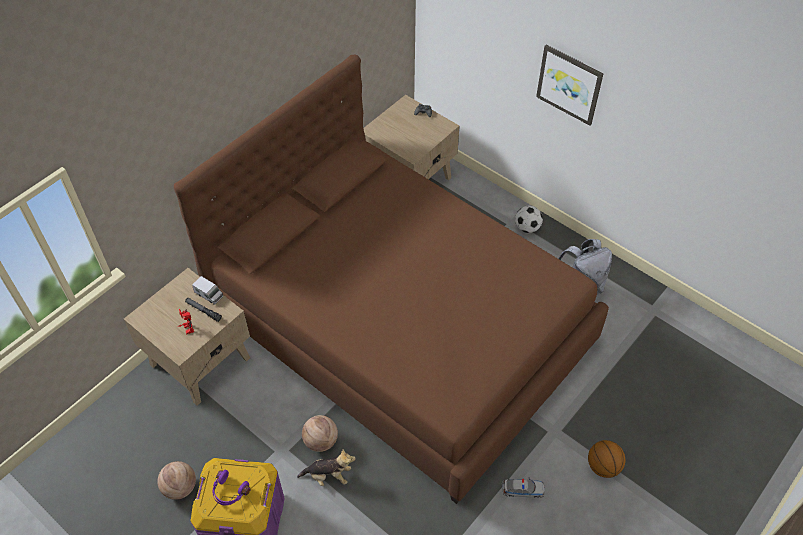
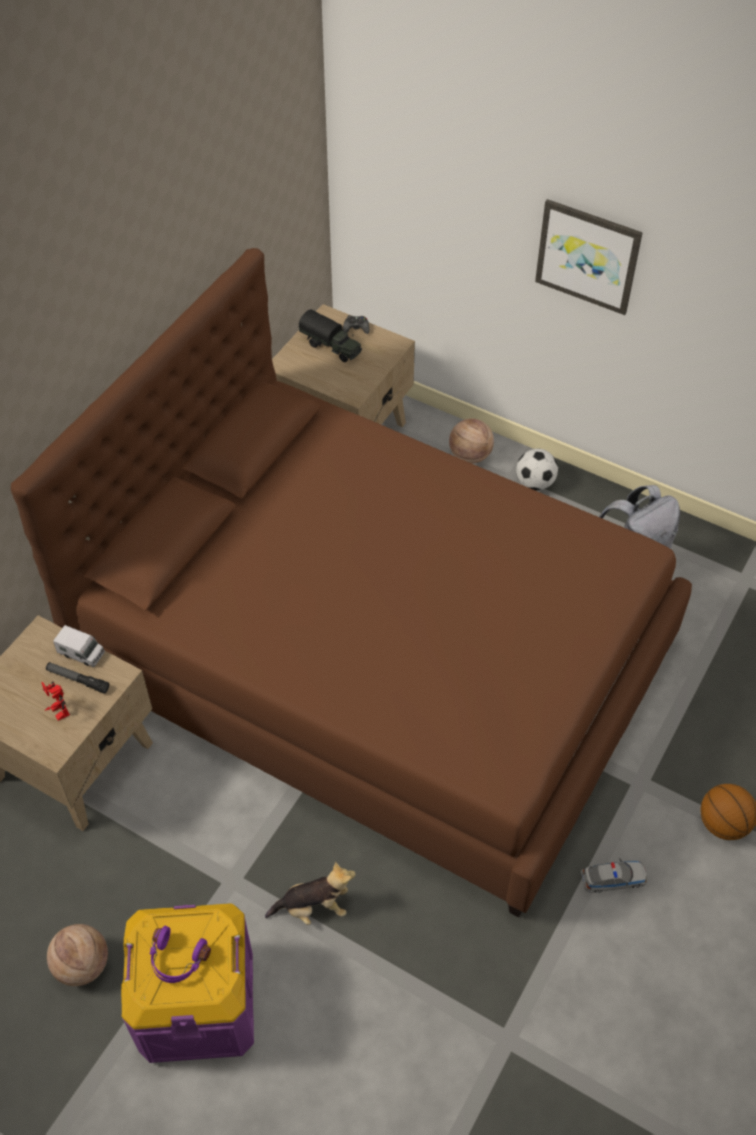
camera: 10 degrees left, 0 degrees up
(321, 441) = (290, 855): basketball -> basketball (470, 456)
(405, 123) = (331, 347): none -> toy truck

